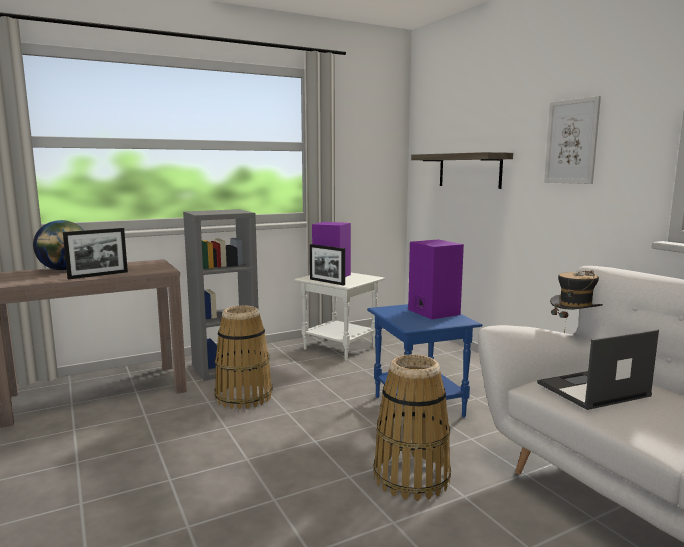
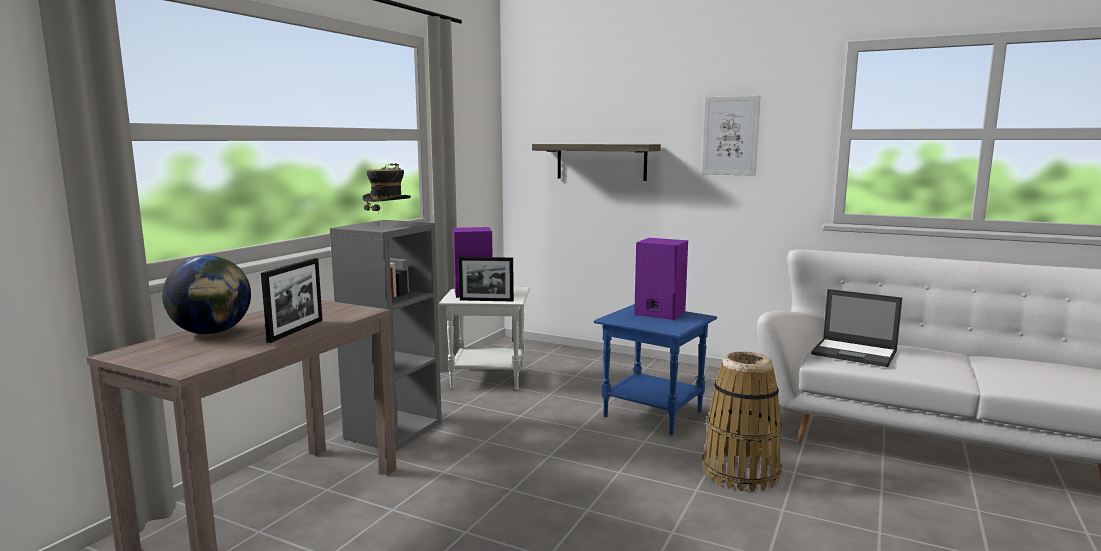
camera: 35 degrees left, 0 degrees up
(243, 397) = (474, 455): basket -> none
(573, 328) = (796, 306): hat -> hat (387, 223)
(592, 390) = (855, 353): laptop -> laptop turned 90 degrees counterclockwise

